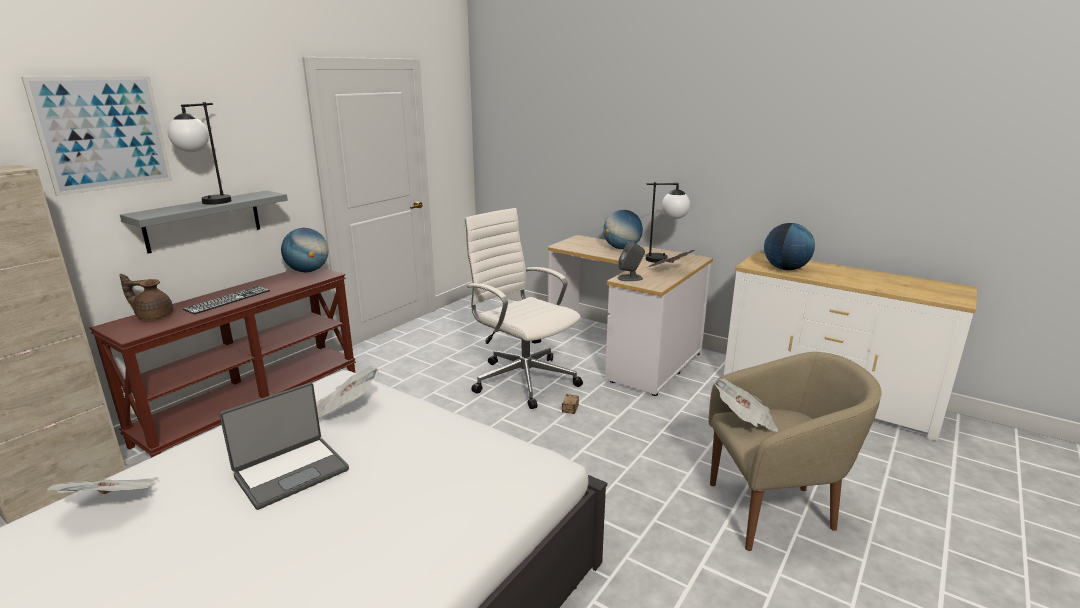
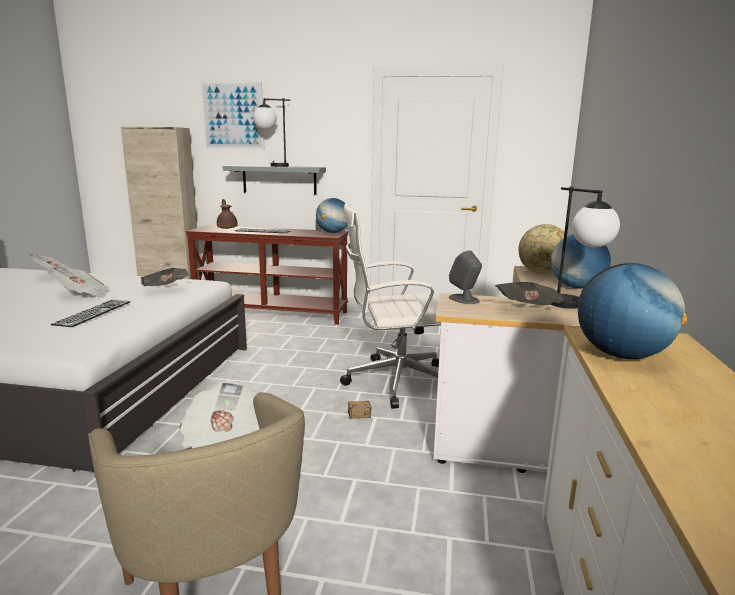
camera: 65 degrees right, 5 degrees down
(291, 472) = (83, 295): laptop -> newspaper
(415, 457) = (93, 313): none -> keyboard
(523, 379) = (395, 381): white office chair -> white office chair turned 120 degrees counterclockwise
(578, 246) = (541, 273): none -> globe

